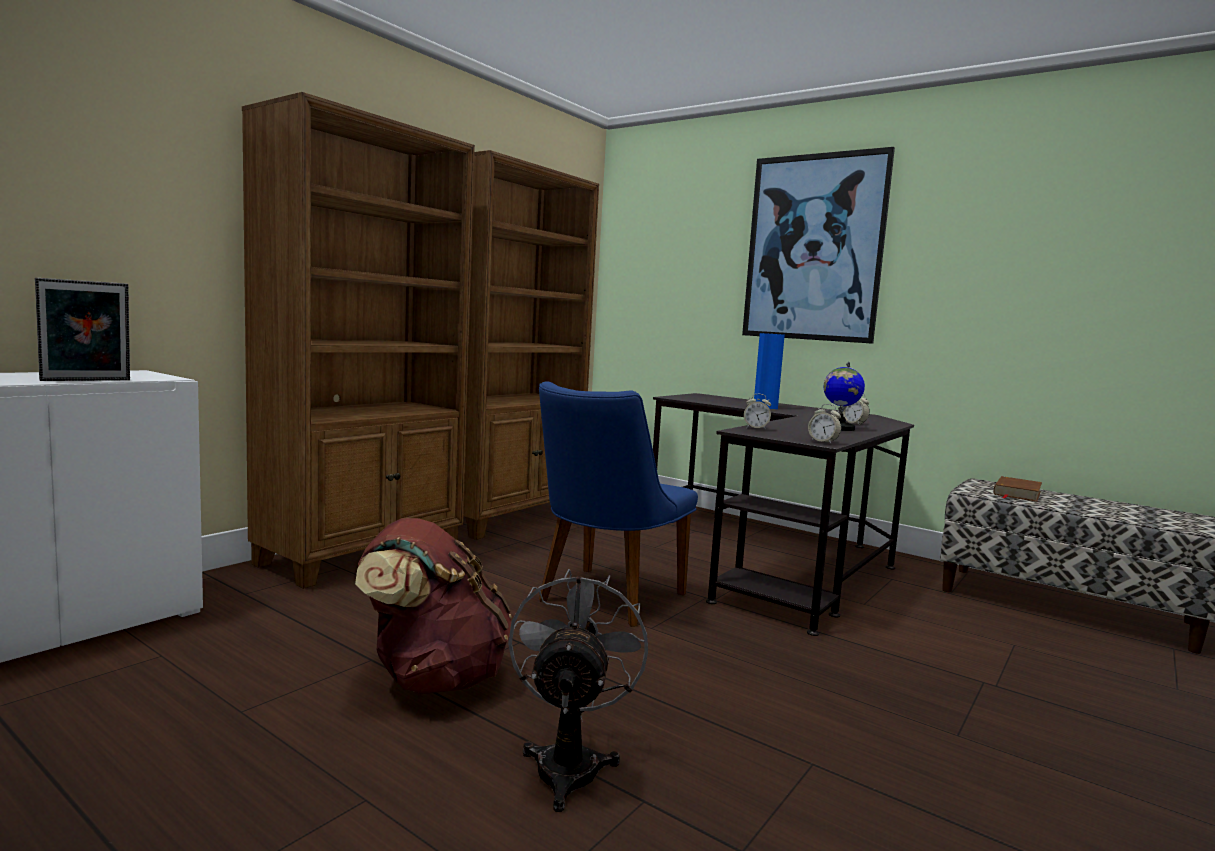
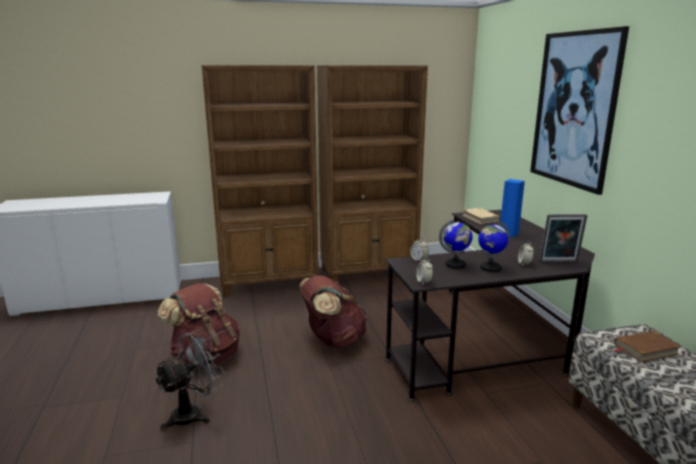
camera: 40 degrees right, 10 degrees up
(86, 380) = (126, 203): picture frame -> picture frame (559, 262)
(603, 600) = (333, 340): blue chair -> brown backpack
(697, 399) = (480, 218): none -> beige book
(803, 429) = (455, 265): none -> globe

